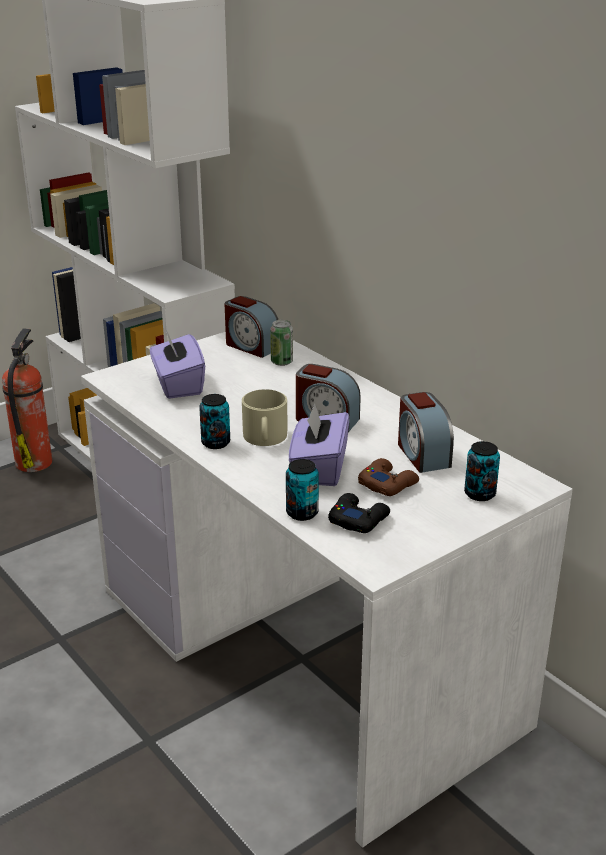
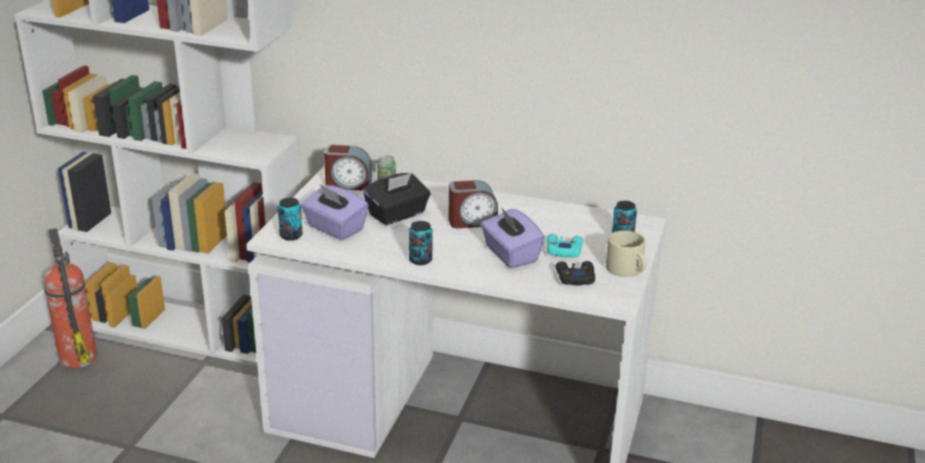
camera: 35 degrees left, 0 degrees up
(257, 389) = (397, 214): none -> black tissue box
(265, 438) = (448, 246): beige mug -> beige mug (627, 270)
(302, 513) = (537, 285): can -> can (291, 236)
(387, 484) = (563, 250): brown game controller -> turquoise game controller
(422, 454) = (560, 225): alarm clock -> none

